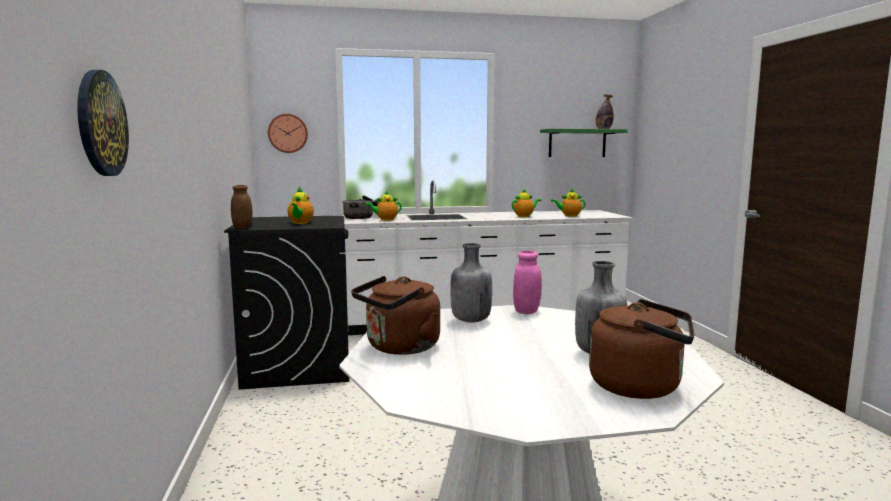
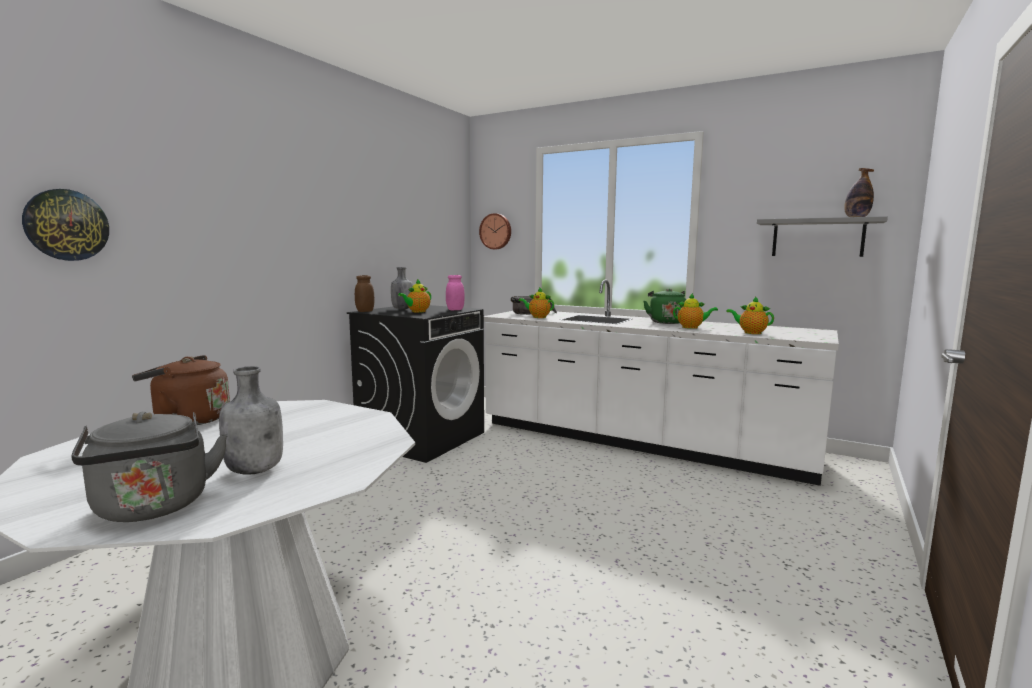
camera: 40 degrees right, 0 degrees up
(470, 320) = (302, 414): grey bottle -> grey bottle (402, 309)
(492, 214) = (666, 322): none -> green kettle
(526, 311) = (366, 419): pink jar -> pink jar (455, 310)
(577, 143) = (817, 238): green shelf -> grey shelf
(640, 387) = (153, 508): brown kettle -> grey kettle

